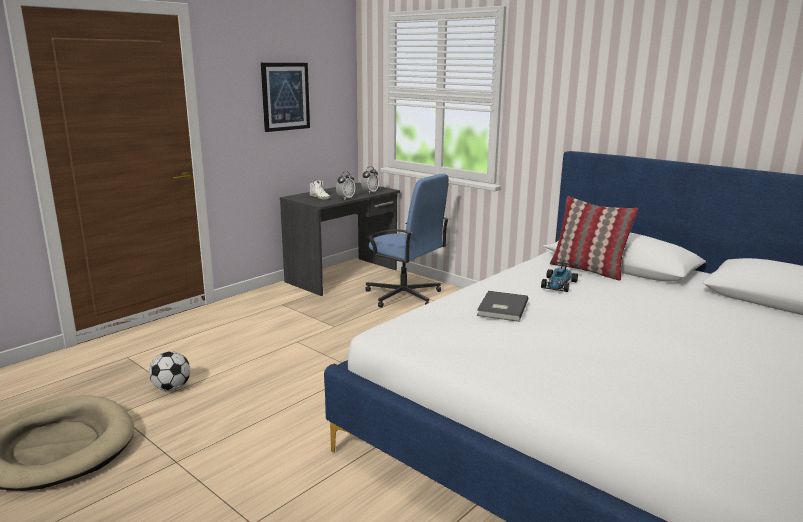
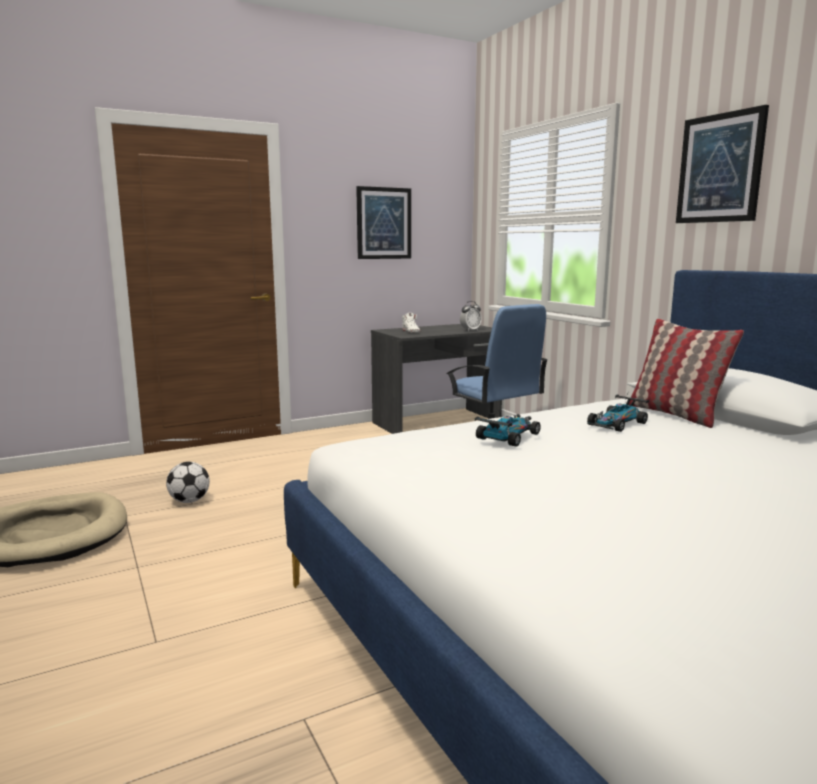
camera: 20 degrees right, 5 degrees down
(345, 198) = (437, 333): alarm clock -> none
(501, 308) = (508, 437): grey book -> toy car
(595, 73) = (720, 168): none -> picture

